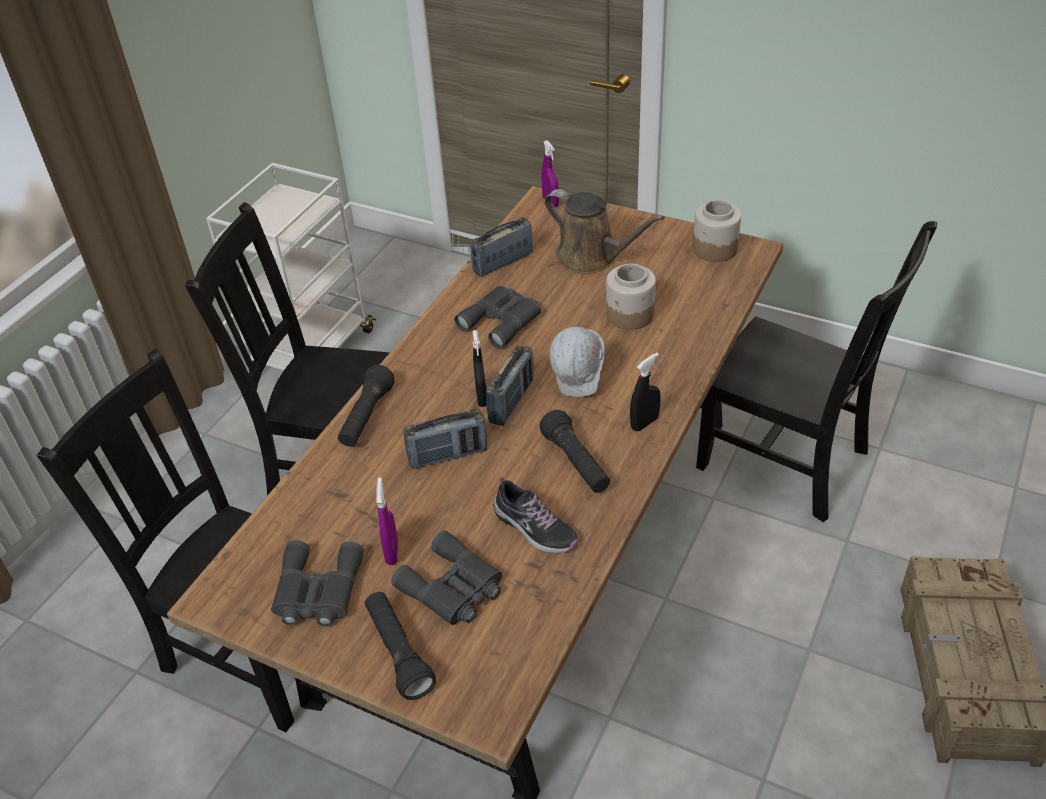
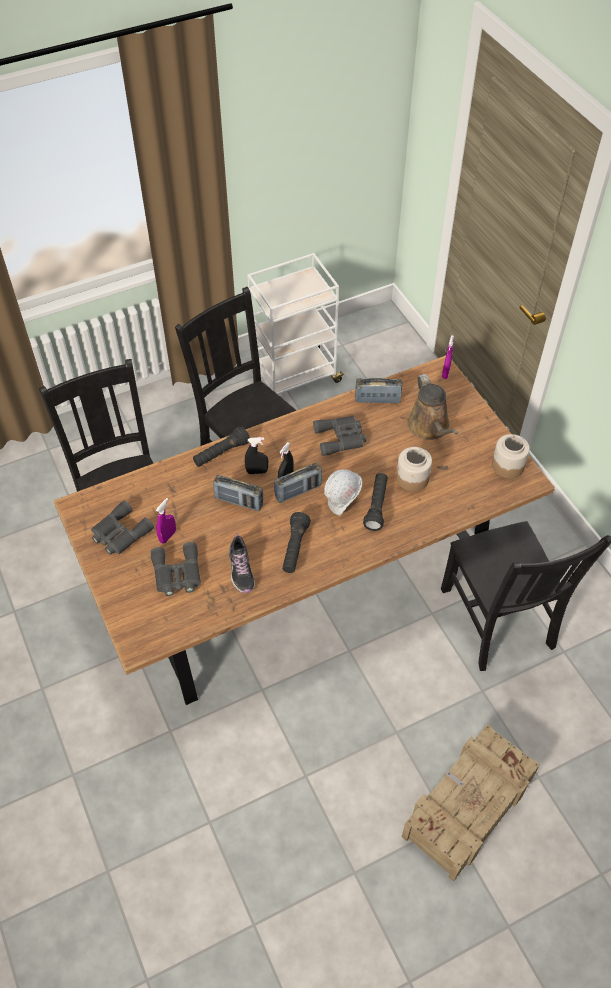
camera: 35 degrees right, 10 degrees up
(398, 652) = (127, 588): black flashlight -> black flashlight (376, 506)
(644, 423) = (351, 549): black spray bottle -> black spray bottle (257, 471)

